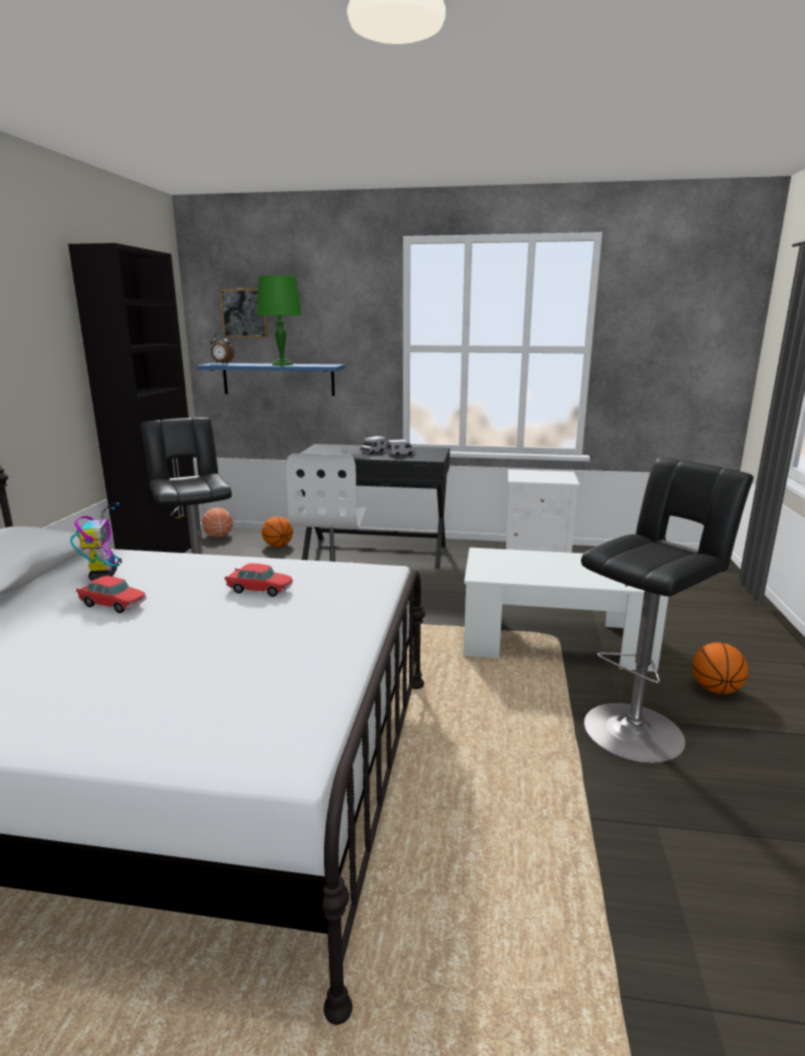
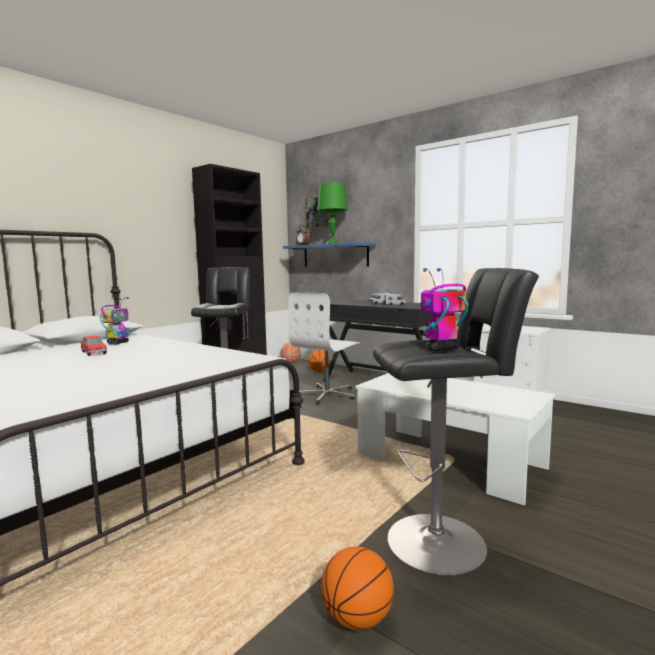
camera: 30 degrees right, 10 degrees down
(260, 590) = (172, 356): toy car -> none
(659, 551) = (440, 349): none -> toy robot
(715, 689) = (575, 536): basketball -> basketball (357, 619)

